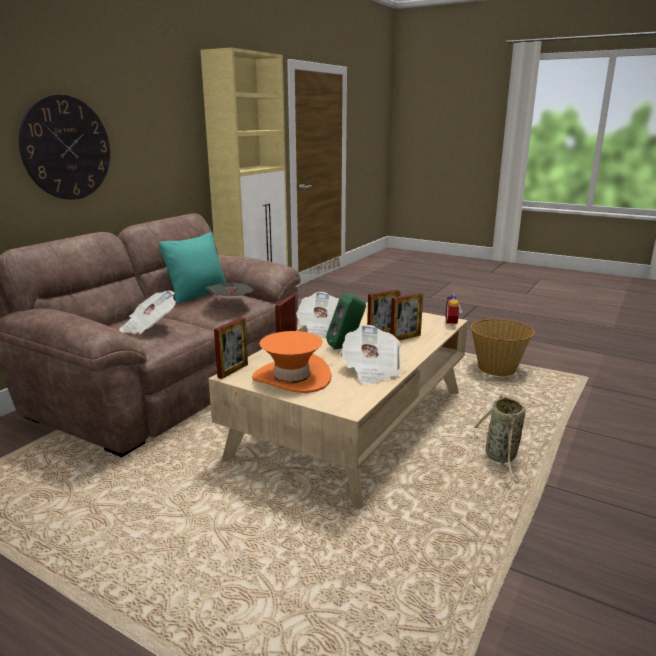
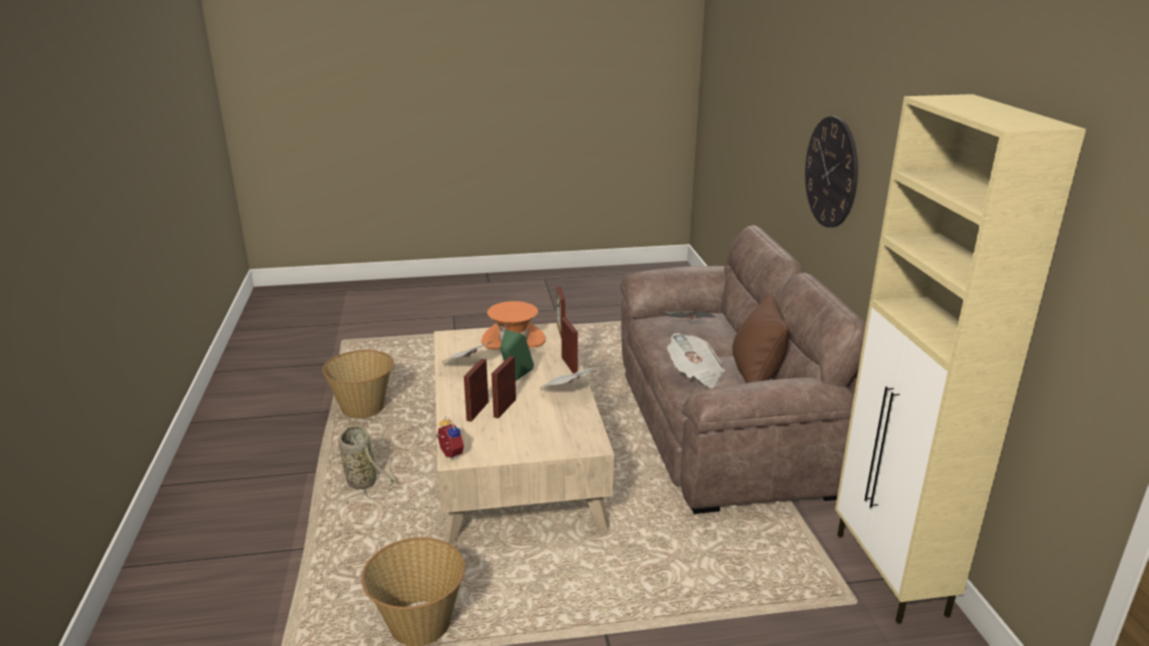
camera: 140 degrees right, 5 degrees up
(198, 295) = (756, 375): turquoise pillow -> brown pillow
(459, 549) = (363, 408): none -> basket

